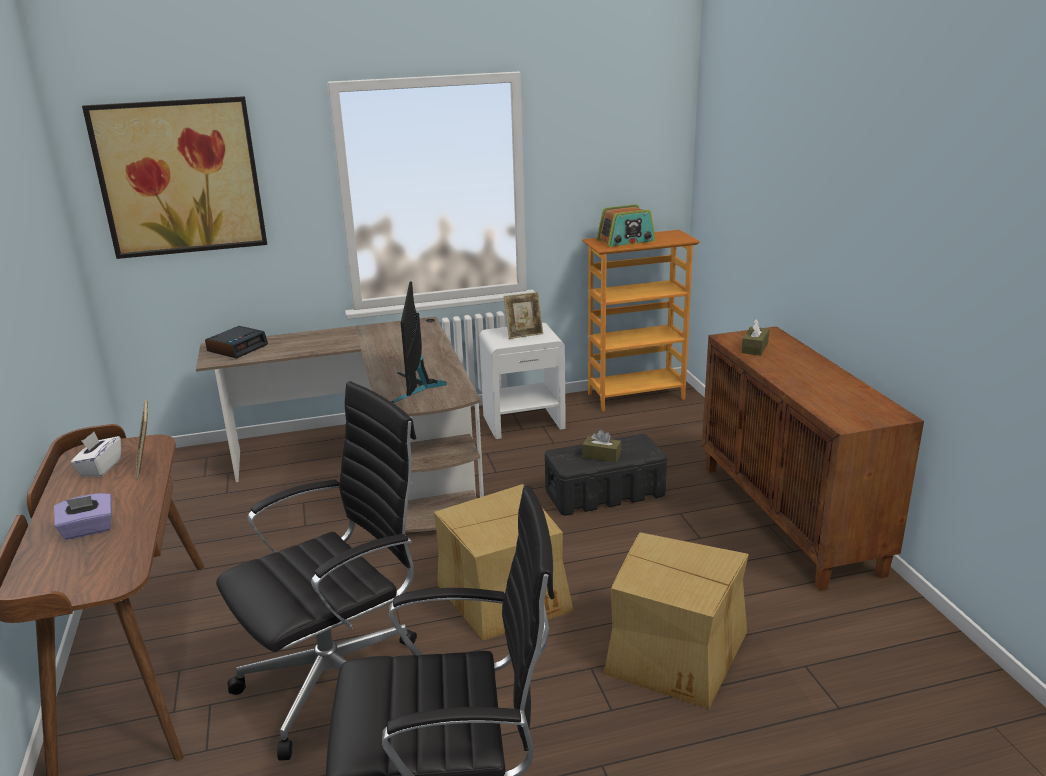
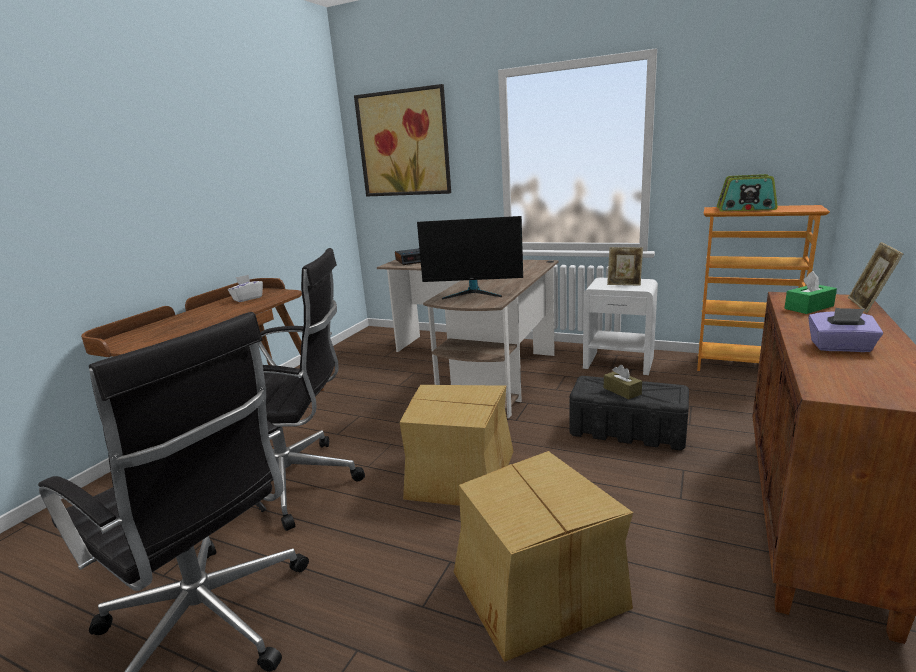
camera: 40 degrees right, 5 degrees down
(88, 530) = (186, 322): purple tissue box -> purple tissue box (840, 347)
(147, 465) = (266, 301): picture frame -> picture frame (868, 305)
(417, 386) = (473, 293): monitor -> monitor turned 120 degrees counterclockwise
(754, 348) = (809, 307): brown tissue box -> green tissue box

